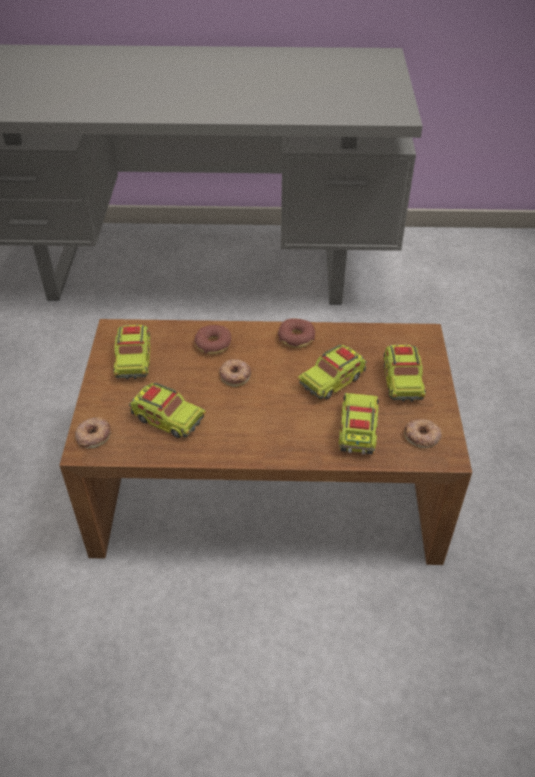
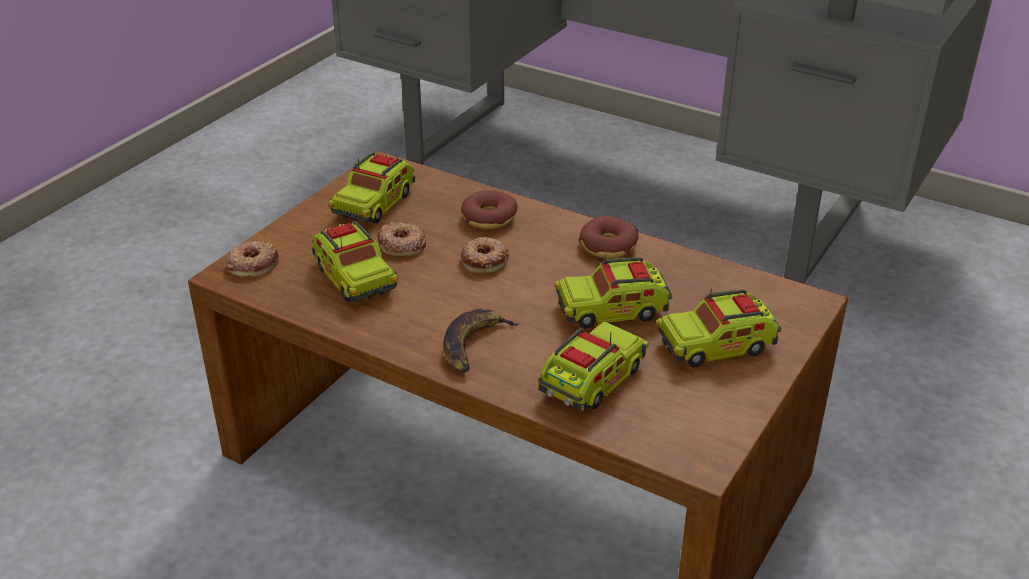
camera: 30 degrees right, 10 degrees down
(277, 435) = (475, 345): none -> banana
(402, 381) = (716, 345): toy truck -> toy truck turned 45 degrees clockwise
(422, 436) = (683, 422): donut -> donut (401, 245)

